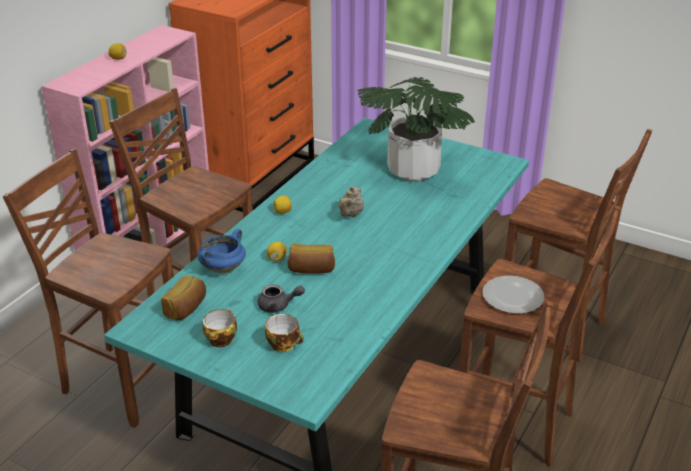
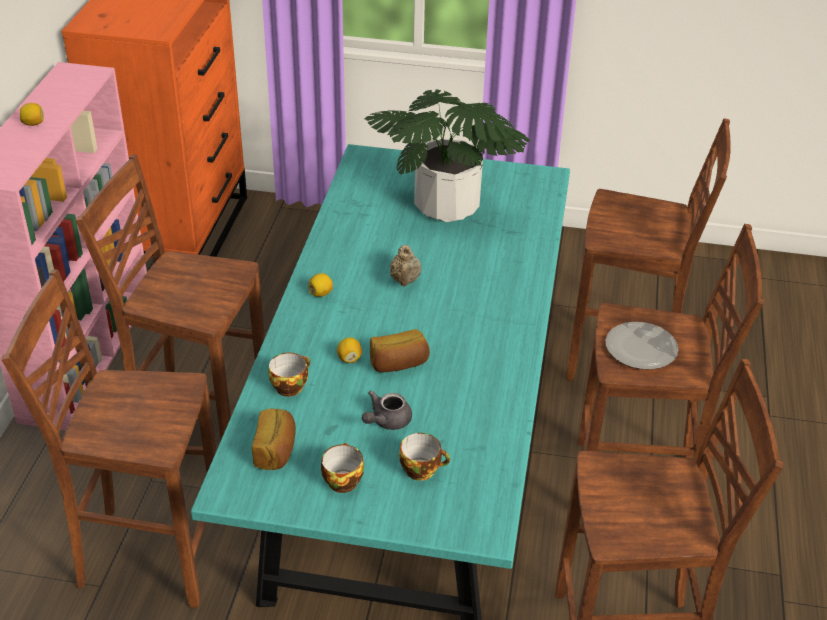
camera: 20 degrees left, 5 degrees up
(223, 268) = (290, 386): blue cooking pot -> cup
(278, 306) = (386, 421): grey teapot -> grey teapot turned 150 degrees clockwise

